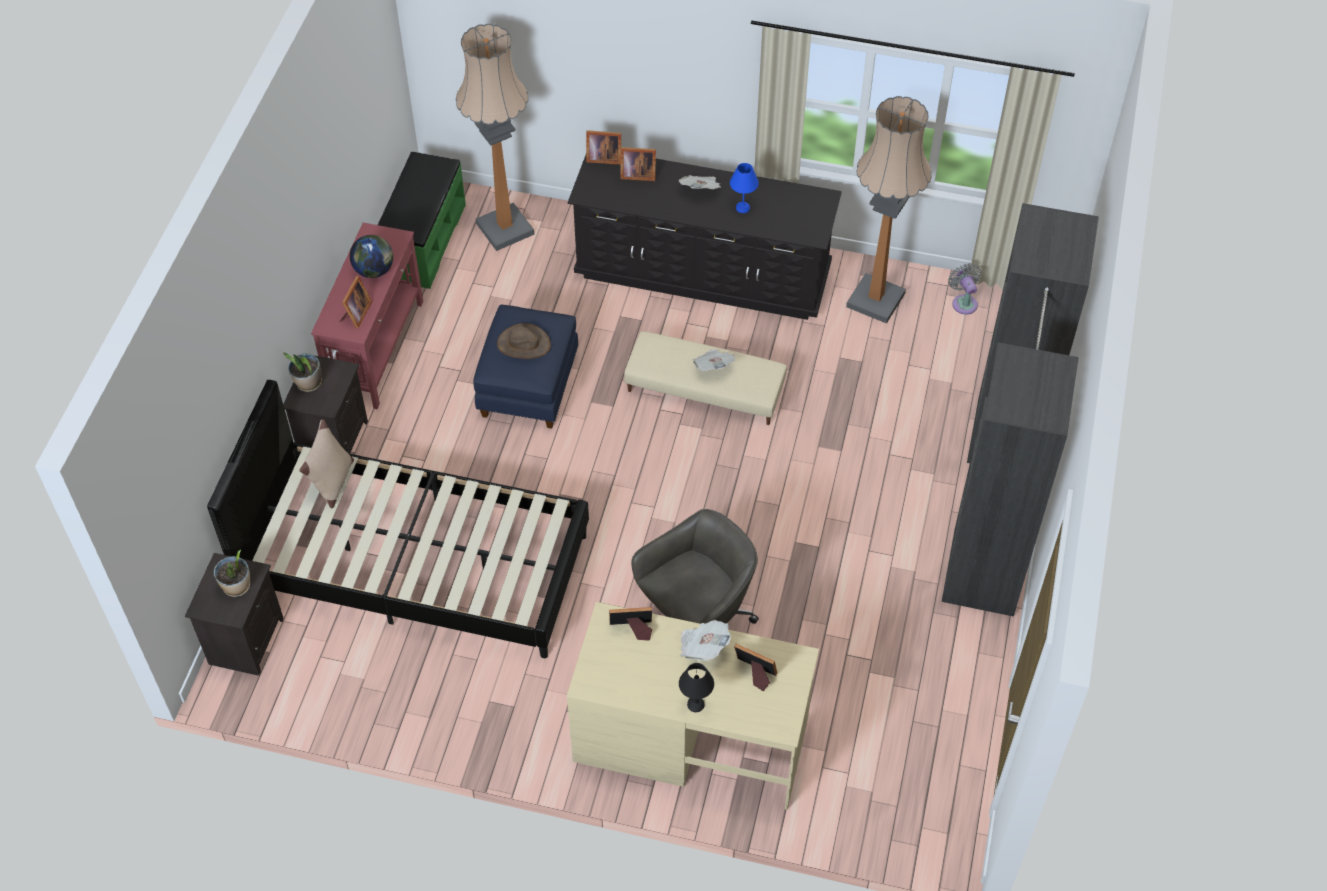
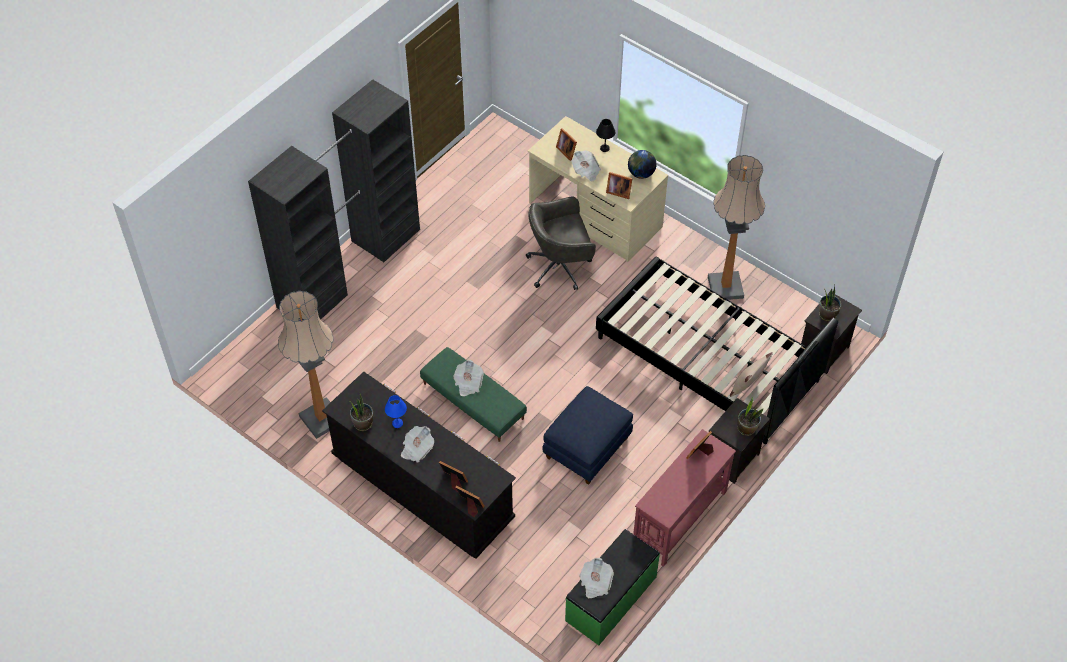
camera: 155 degrees left, 0 degrees up
(374, 270) = (675, 483): globe -> globe (641, 173)
(432, 180) = (595, 583): none -> newspaper
(505, 229) = (545, 585): floor lamp -> floor lamp (725, 287)
(523, 344) = (590, 417): brown hat -> none
(705, 388) = (473, 401): beige ottoman -> green ottoman
(783, 194) = (363, 423): none -> potted plant
(963, 302) = (266, 395): grey fan -> none

